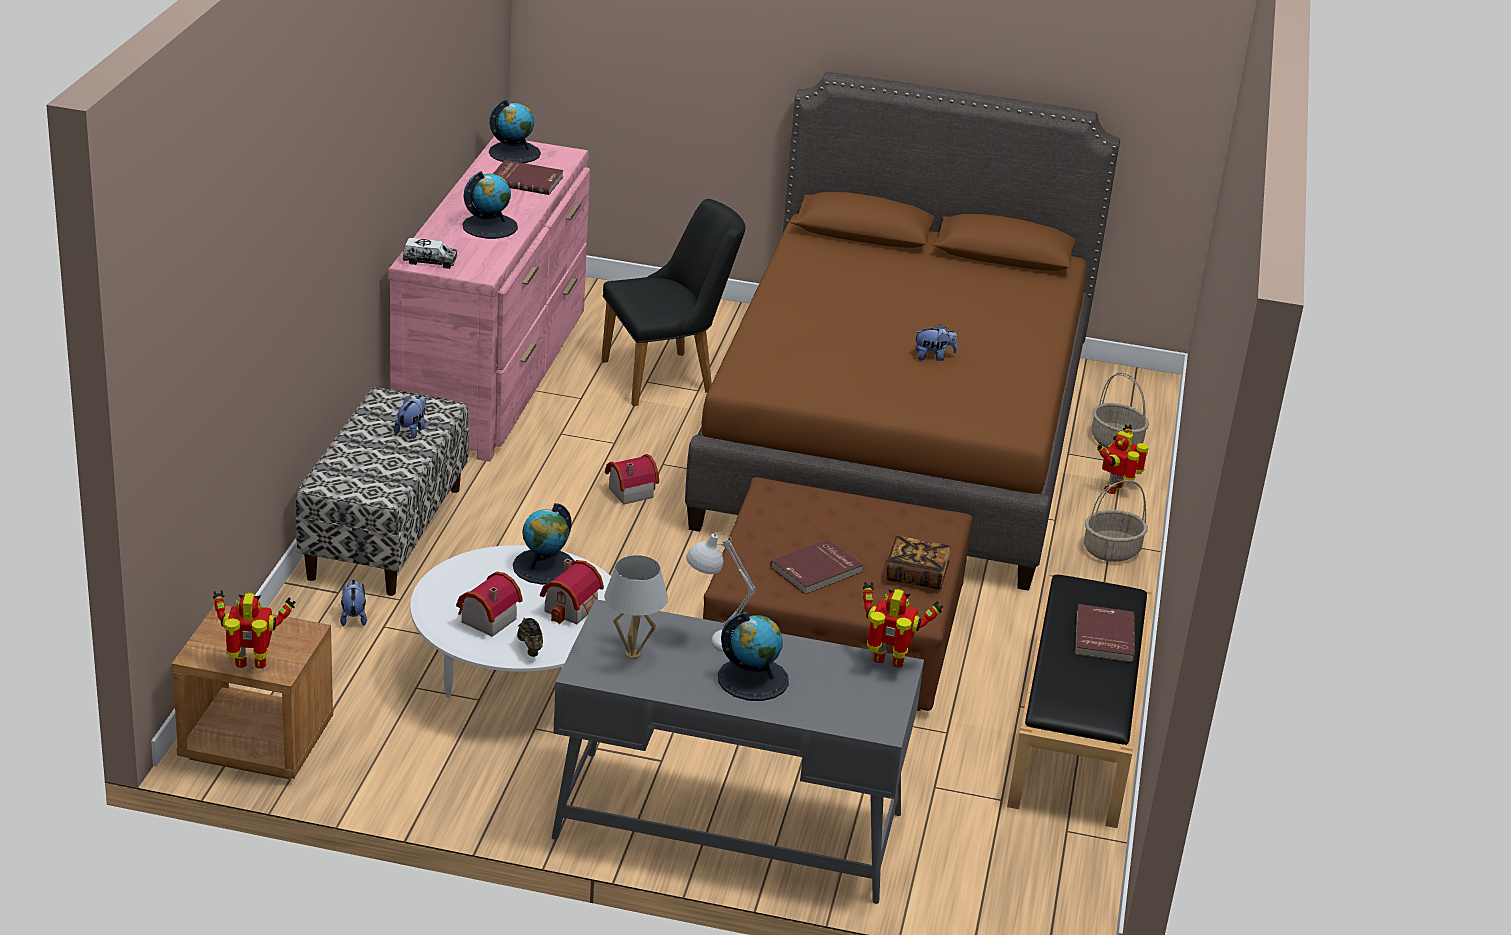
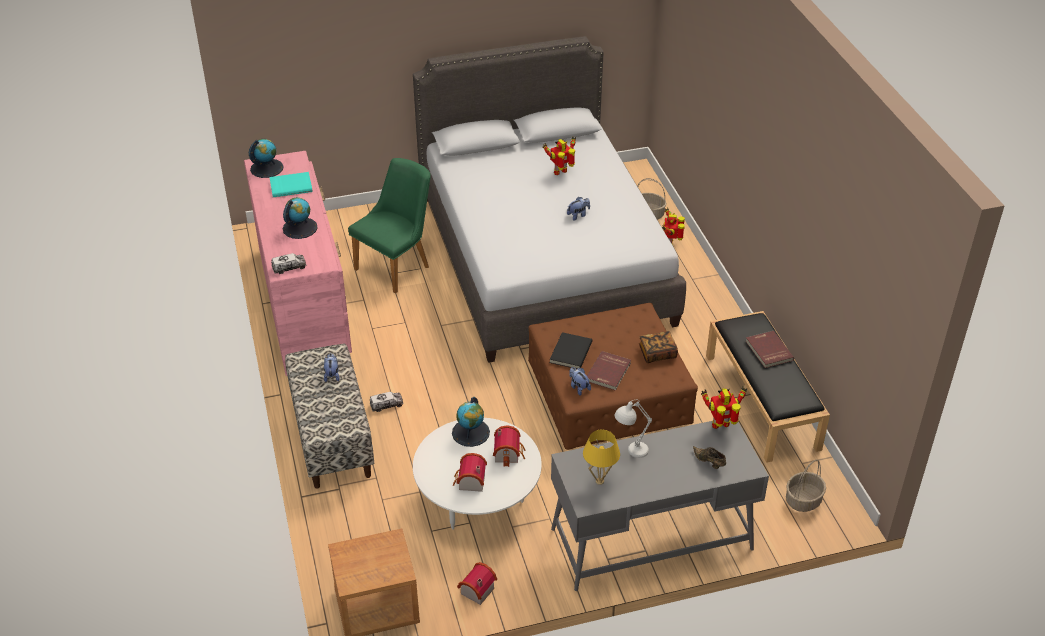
camera: 25 degrees left, 10 degrees up
(251, 665) = (384, 576): toy robot -> toy robot (561, 172)
(353, 617) = (361, 501): plush toy -> plush toy (578, 387)
(495, 525) = (386, 405): none -> toy truck
(526, 180) = (291, 186): red book -> turquoise book
(529, 646) = (506, 488): brown shoe -> brown shoe (709, 462)
(628, 491) = (438, 351): toy house -> toy house (475, 591)
(632, 655) = (599, 481): white table lamp -> yellow table lamp
(668, 376) = (398, 265): black chair -> green chair
(753, 679) = (668, 468): globe -> none
(781, 527) = (570, 352): none -> black book
(894, 439) = (543, 258): brown bed -> grey bed
(1111, 551) = (696, 284): basket -> basket (803, 501)

